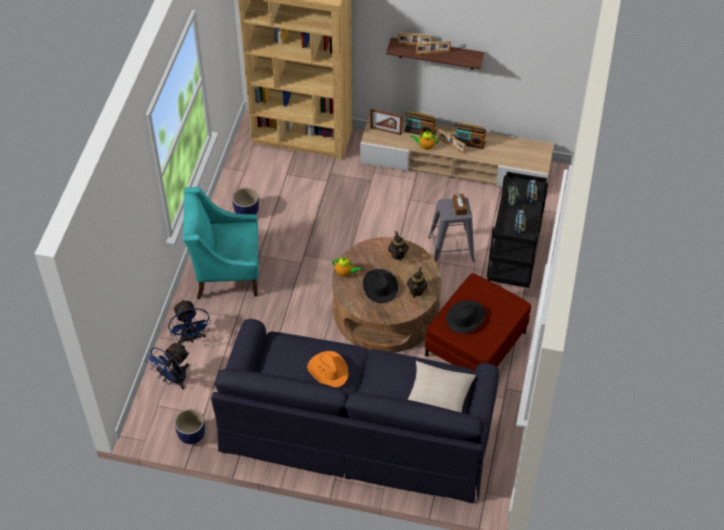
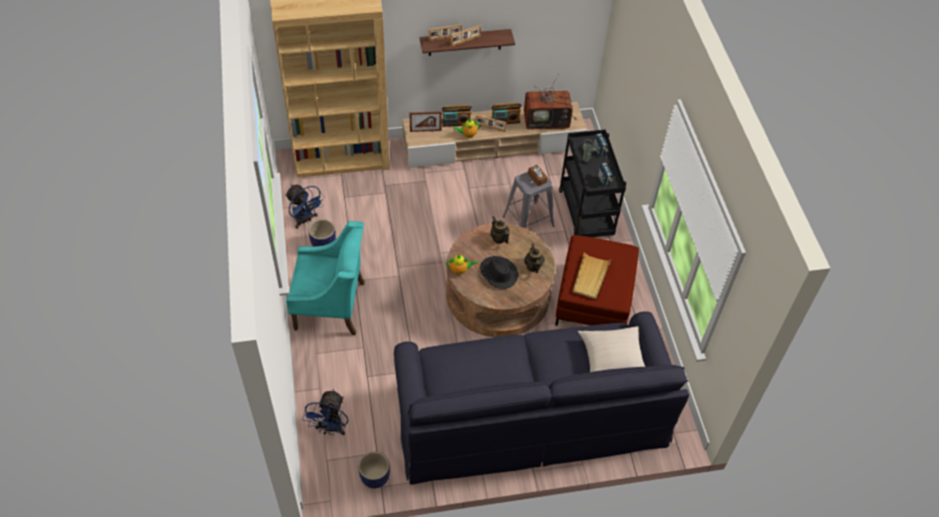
camera: 25 degrees left, 0 degrees up
(191, 338) = (328, 382): blue fan -> blue fan (305, 220)
(226, 271) = (331, 306): turquoise armchair -> turquoise armchair turned 150 degrees counterclockwise
(328, 370) = (499, 368): orange hat -> none
(466, 318) = (590, 277): black hat -> beige tray
(512, 154) = (547, 121): none -> television

